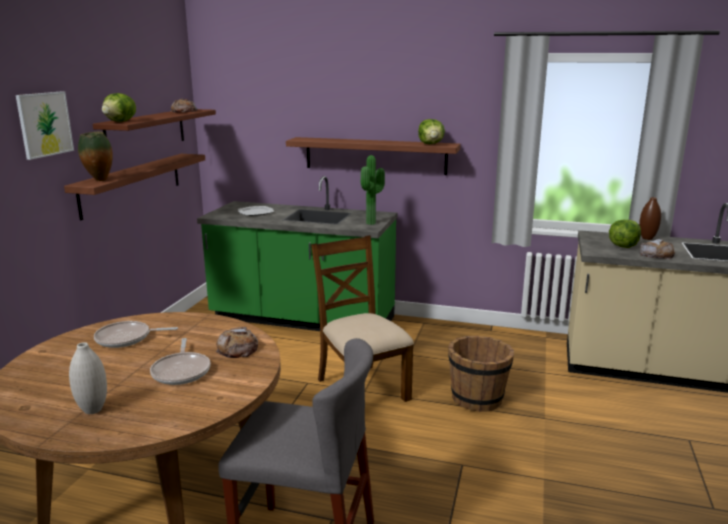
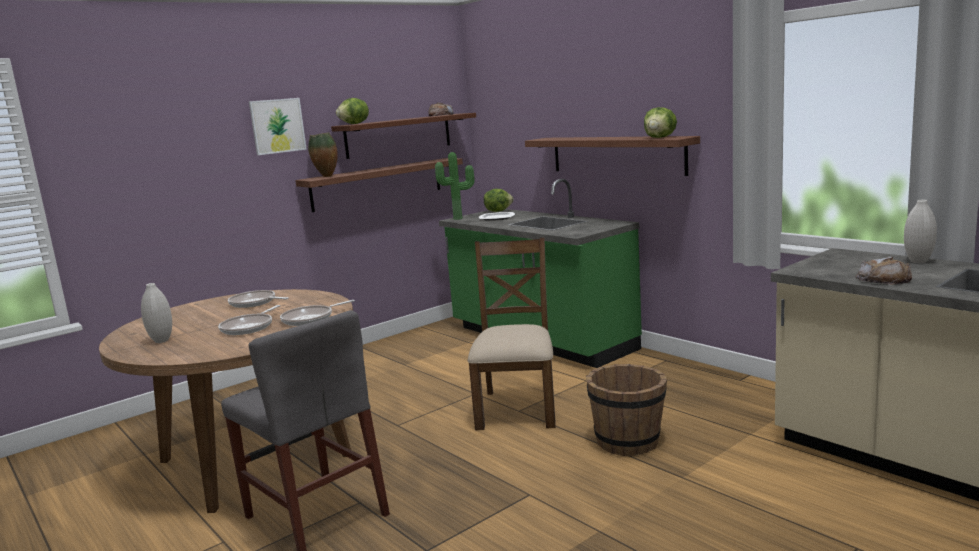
camera: 35 degrees right, 5 degrees down
(238, 348) = (310, 319): bread -> frying pan
(372, 223) = (588, 230): potted plant -> potted plant (459, 219)
(623, 246) = (855, 267): lettuce -> lettuce (498, 211)
(647, 238) = (918, 261): brown vase -> white vase

